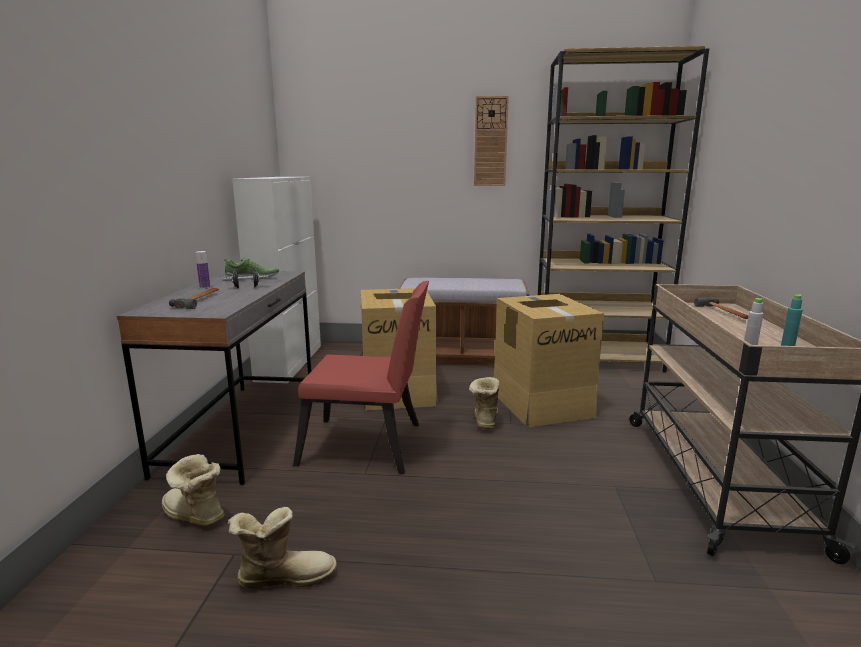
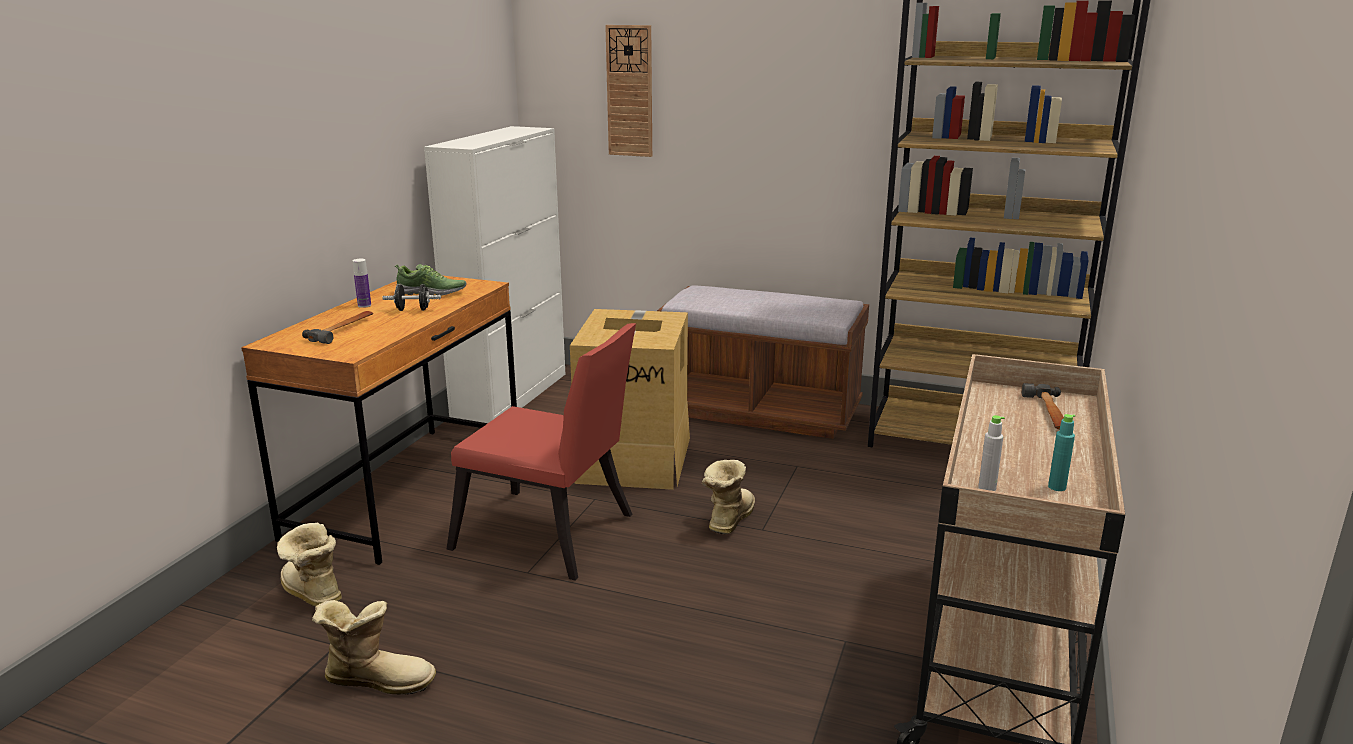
camera: 15 degrees right, 5 degrees up
(243, 429) = (409, 490): grey desk -> brown desk
(490, 142) = (823, 82): wall clock -> wall clock (630, 91)
(542, 403) = (829, 504): cardboard box -> none

